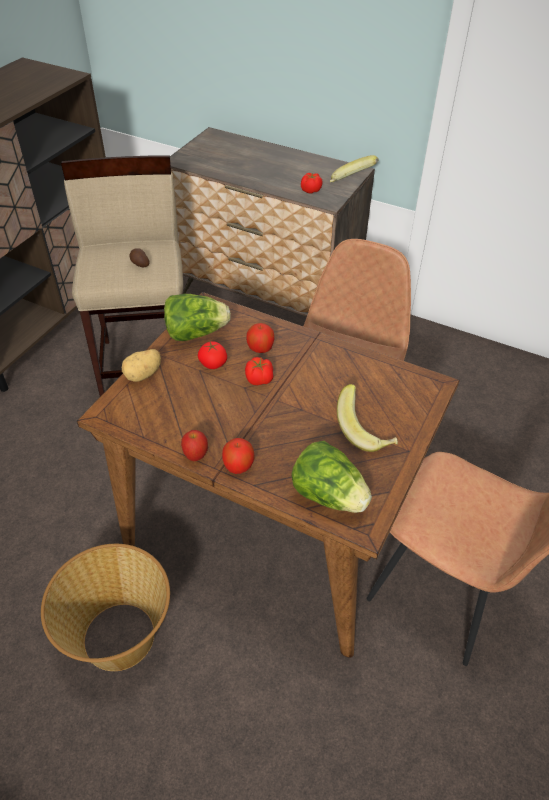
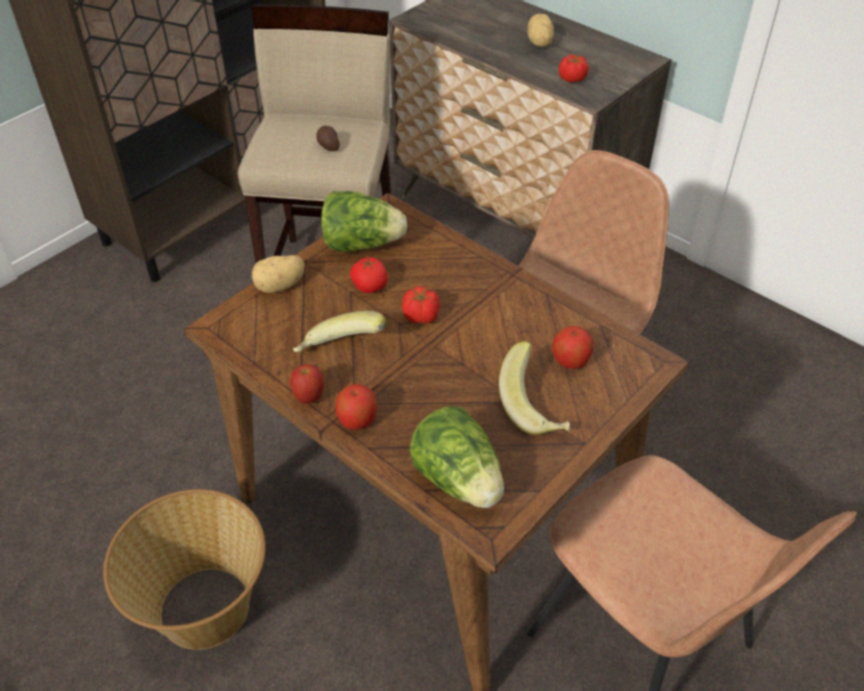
camera: 15 degrees right, 0 degrees up
(260, 348) = (436, 277): apple -> apple (570, 361)
(277, 168) = (538, 43): none -> potato
(351, 182) = (631, 74): banana -> banana (341, 351)

